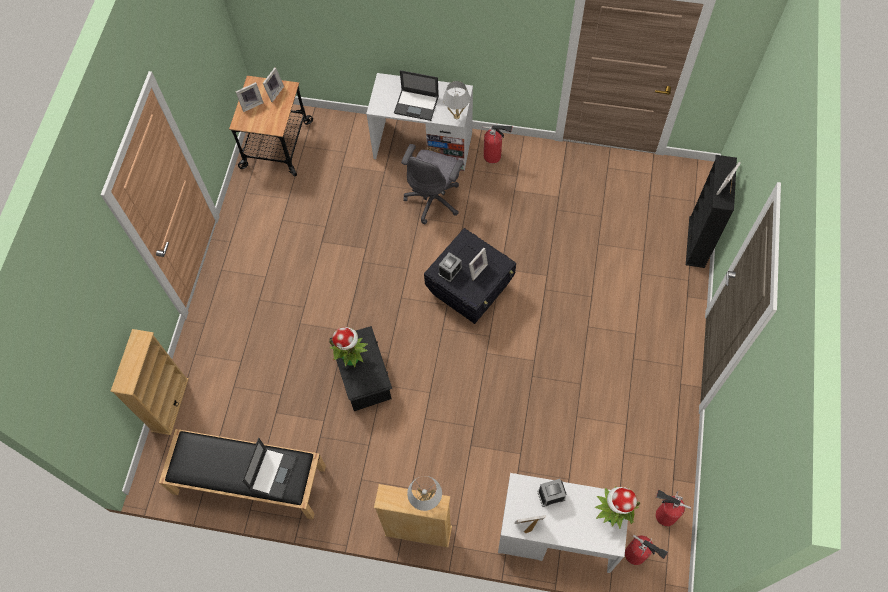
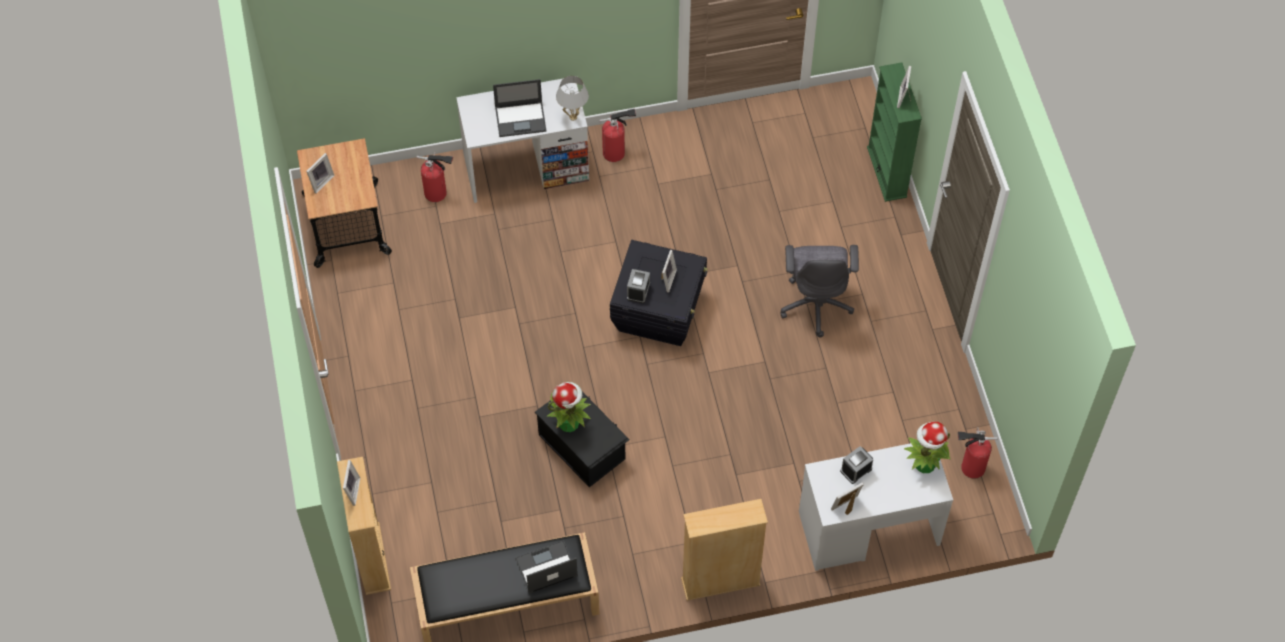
camera: 25 degrees left, 5 degrees down
(273, 472) = (545, 568): laptop -> laptop turned 105 degrees counterclockwise
(274, 92) = (340, 159): picture frame -> picture frame (350, 491)
(426, 502) = (740, 512): white table lamp -> none
(434, 199) = (568, 225): grey office chair -> grey office chair (816, 304)
(637, 555) = (960, 517): fire extinguisher -> fire extinguisher (438, 193)
(697, 242) = (887, 172): black bookcase -> green bookcase

